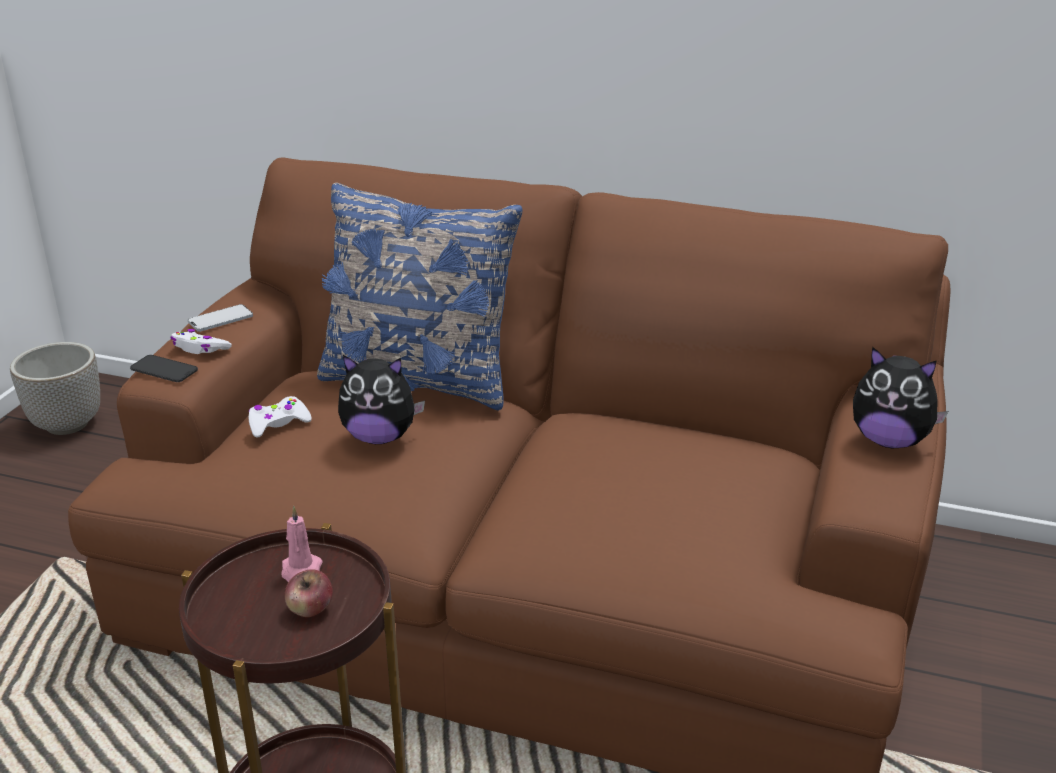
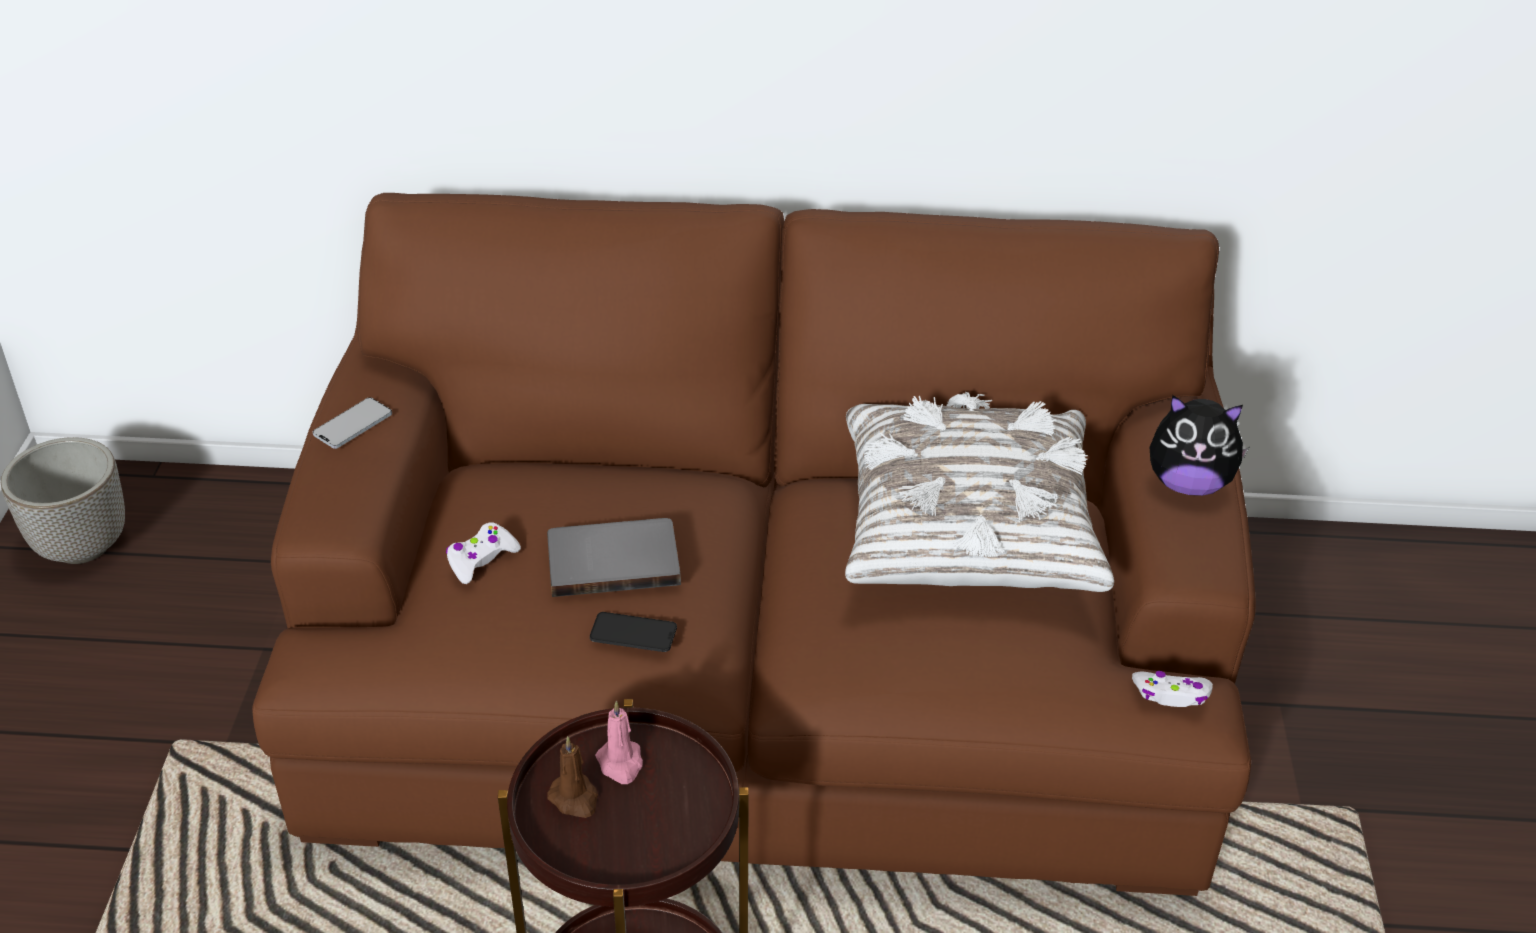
camera: 15 degrees left, 10 degrees up
(164, 369) = (323, 515): phone -> phone (633, 633)
(200, 349) = (352, 475): white game controller -> white game controller (1171, 694)
(249, 591) = (575, 799): none -> brown candle
(310, 609) = (654, 808): apple -> none
(380, 437) = (613, 559): plush toy -> grey book
(418, 383) = (618, 469): blue pillow -> none
(684, 462) = (967, 535): none -> white pillow

